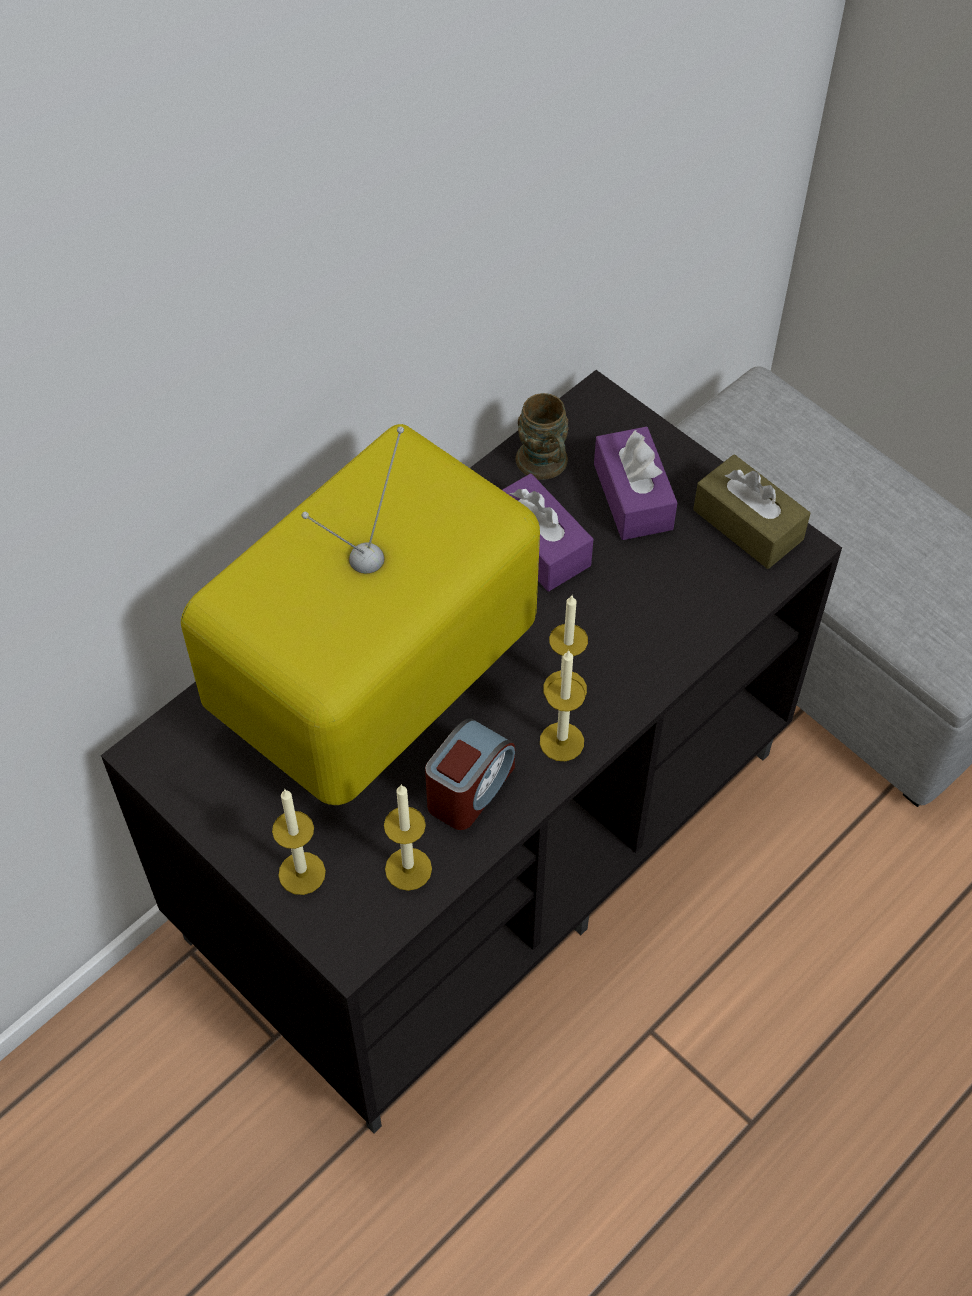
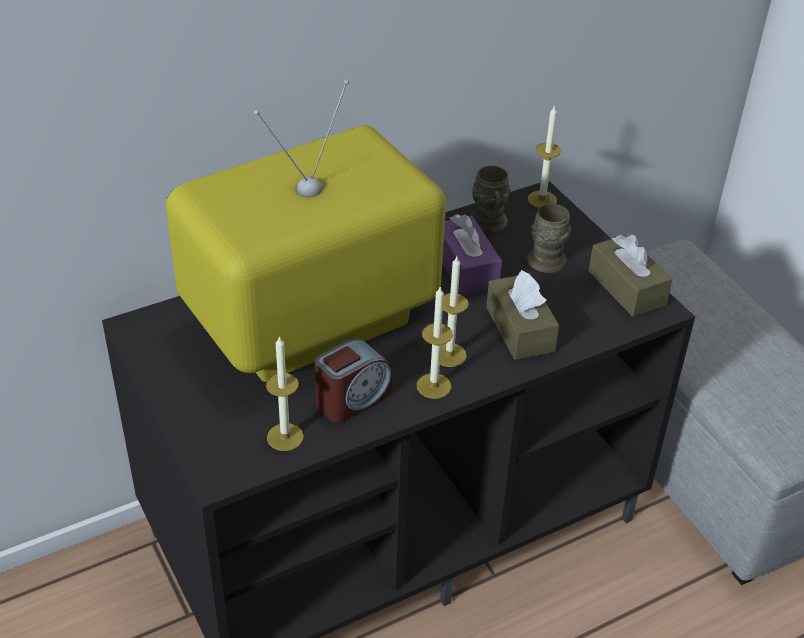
camera: 15 degrees right, 15 degrees down
(302, 873) = (206, 421): candle -> candle (542, 199)
(633, 496) = (546, 254): purple tissue box -> brown mug
(637, 625) = (520, 329): none -> brown tissue box

